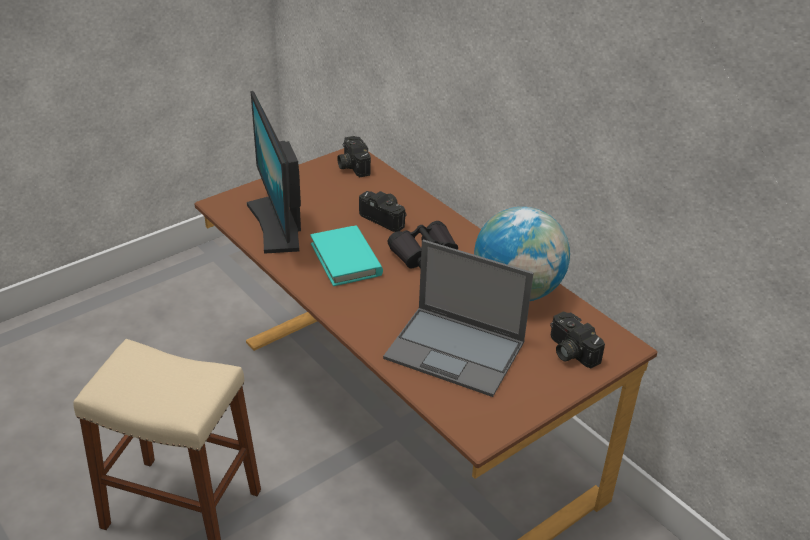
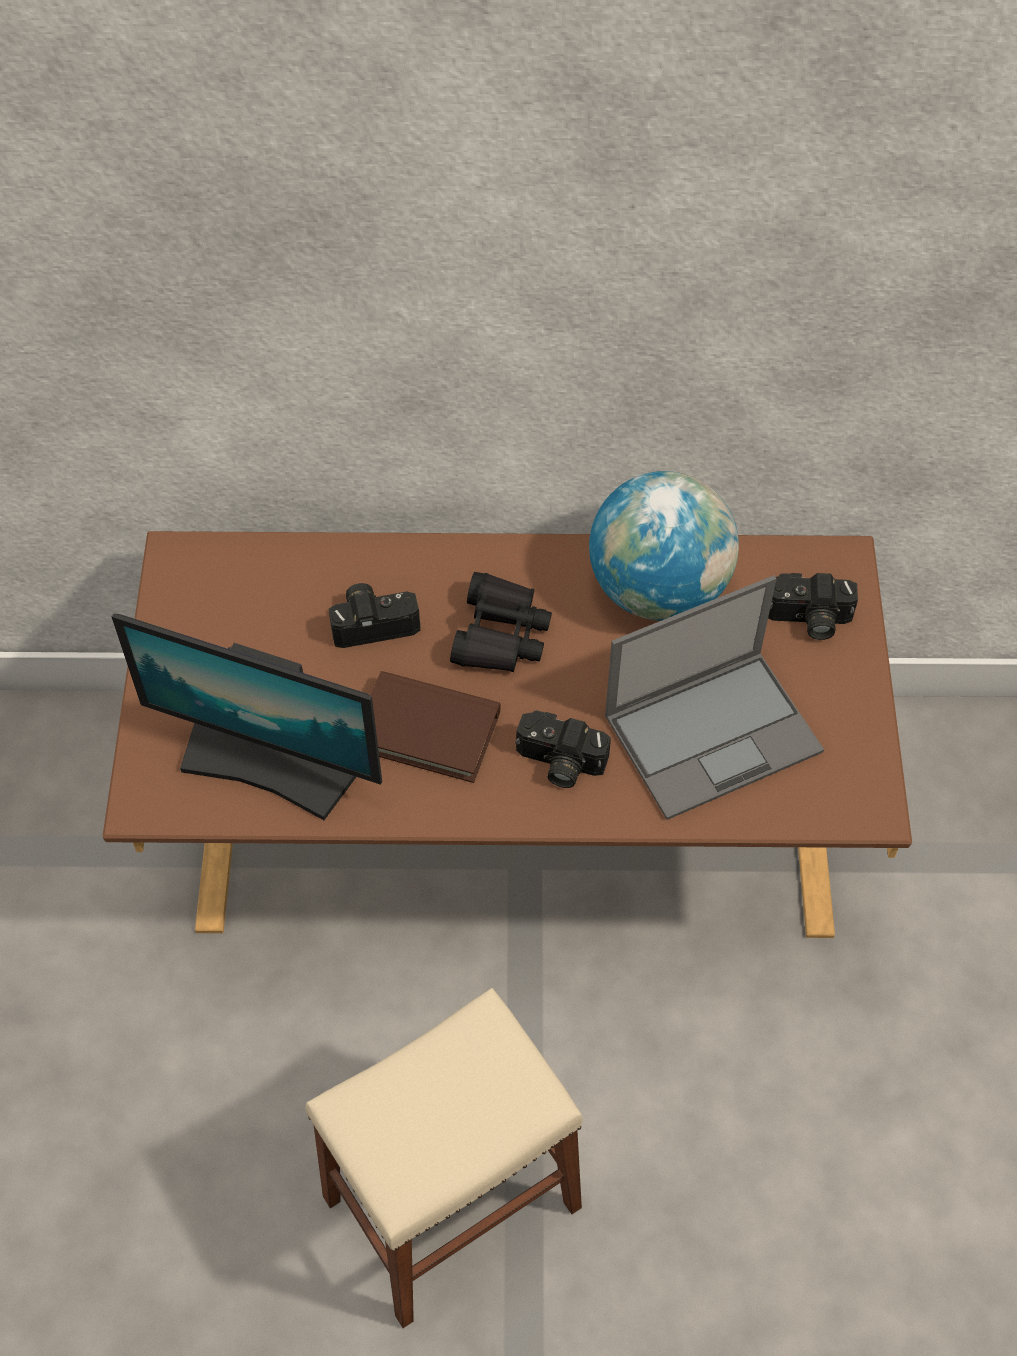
camera: 50 degrees left, 20 degrees up
(346, 259) = (427, 730): turquoise book -> brown book
(352, 165) = (204, 576): camera -> camera (559, 763)

